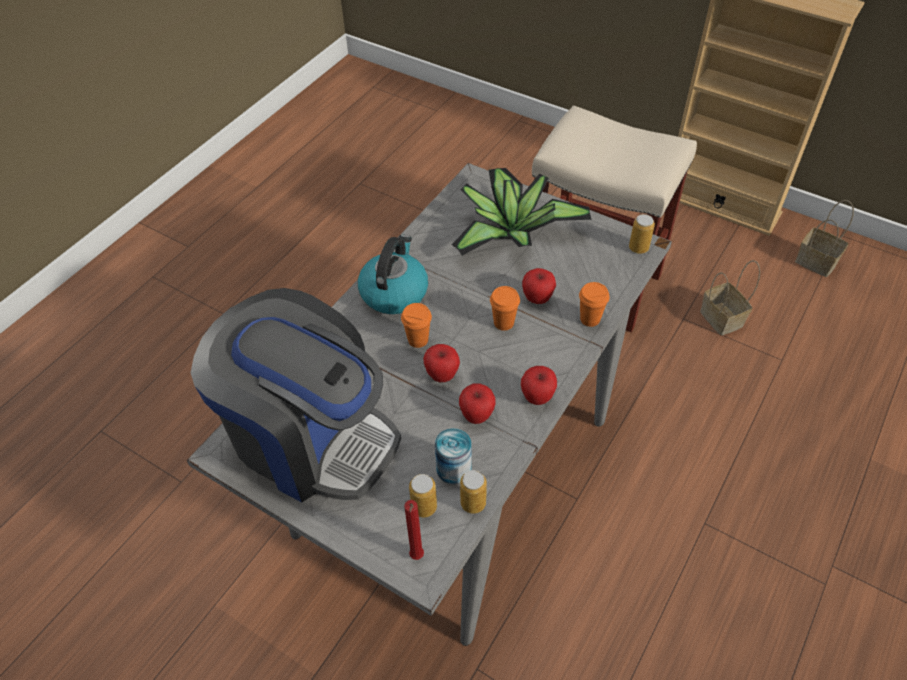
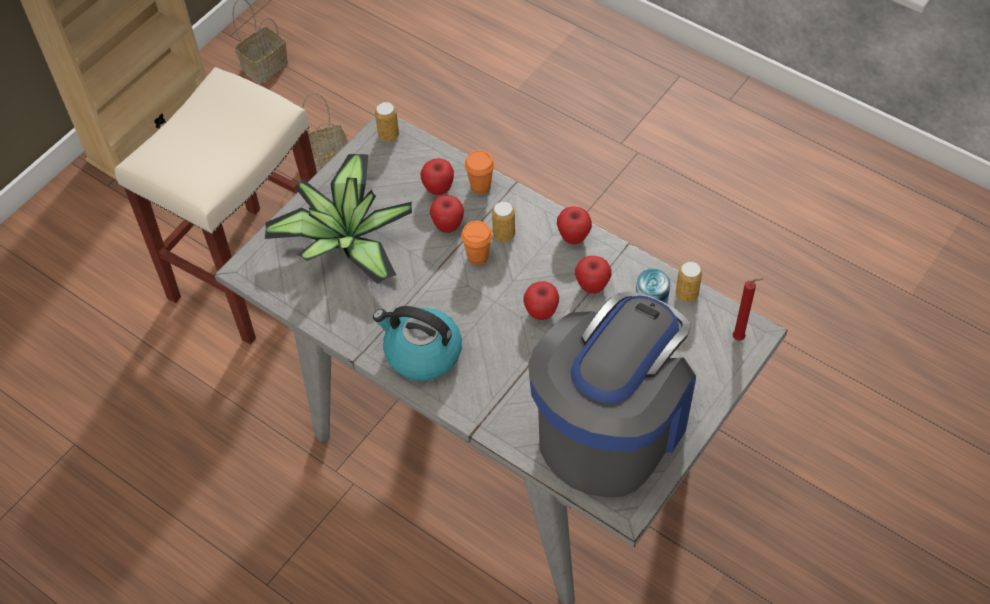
camera: 85 degrees left, 5 degrees up
(418, 340) = (493, 332): orange cup -> none
(424, 507) = (690, 331): can -> can (504, 234)
(580, 288) = (438, 189): none -> apple

